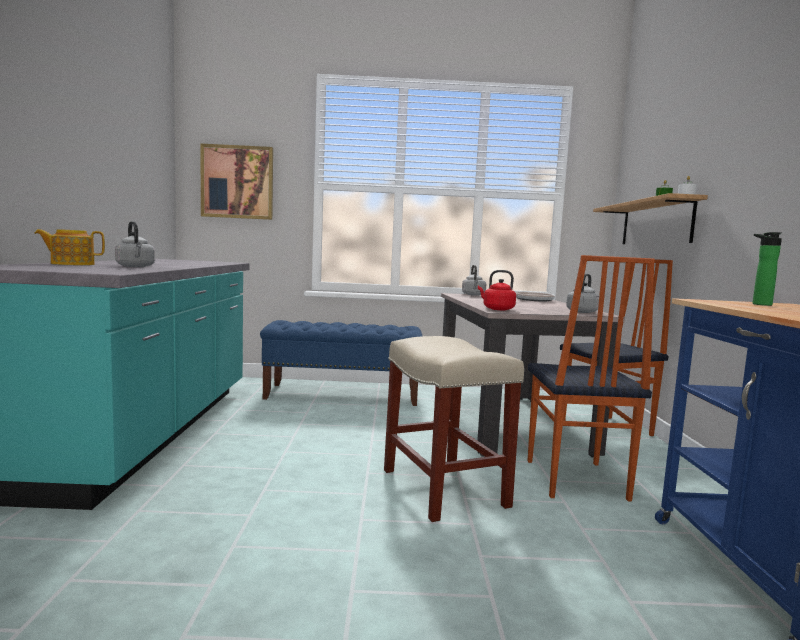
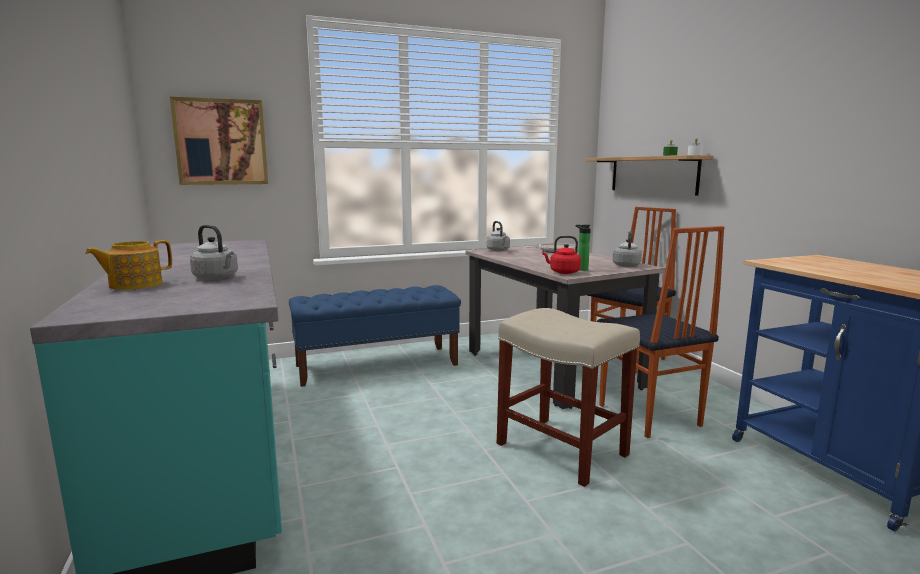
camera: 20 degrees left, 5 degrees up
(759, 304) = (811, 262): bottle -> bottle (581, 269)

